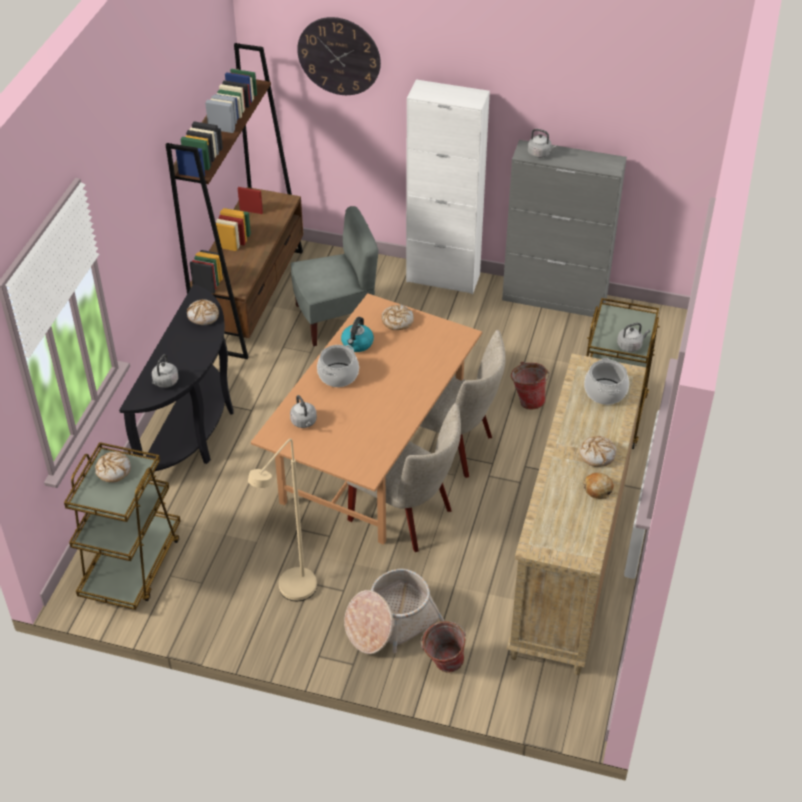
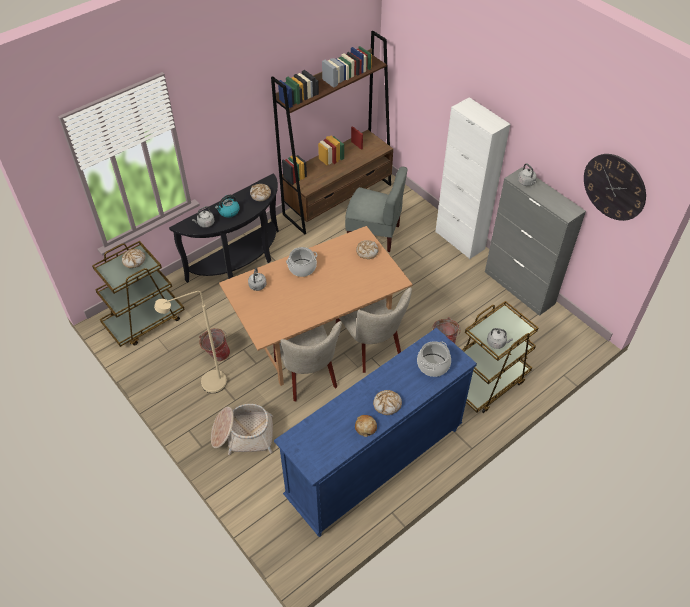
camera: 35 degrees right, 5 degrees up
(339, 56) = (431, 63): wall clock -> wall clock (614, 187)
(357, 344) = (331, 254): kettle -> kettle (228, 211)
(442, 664) = (248, 478): bucket -> bucket (216, 354)
(569, 566) = (374, 465): beige dresser -> blue dresser

